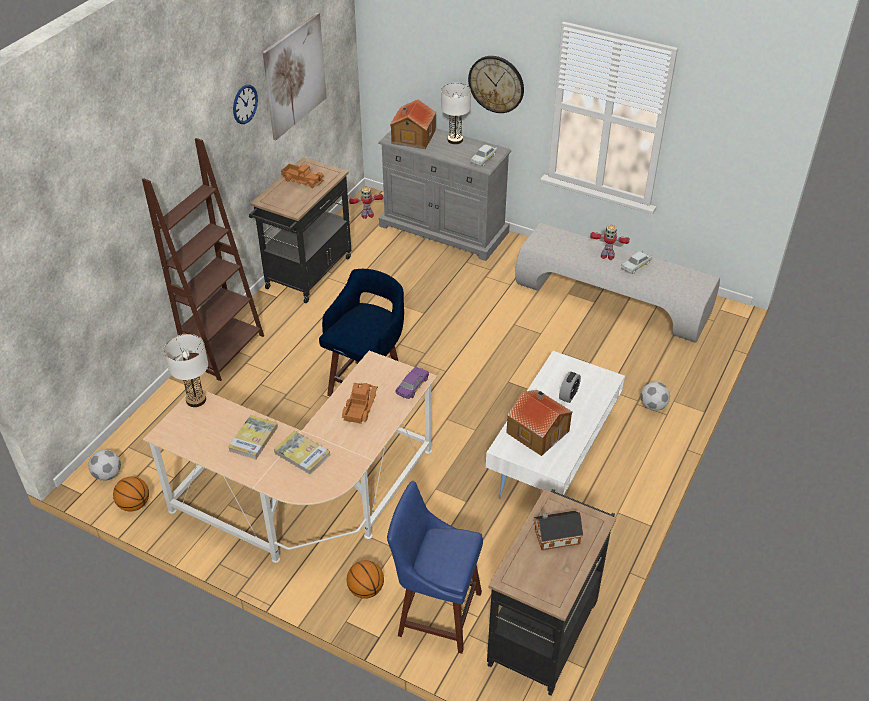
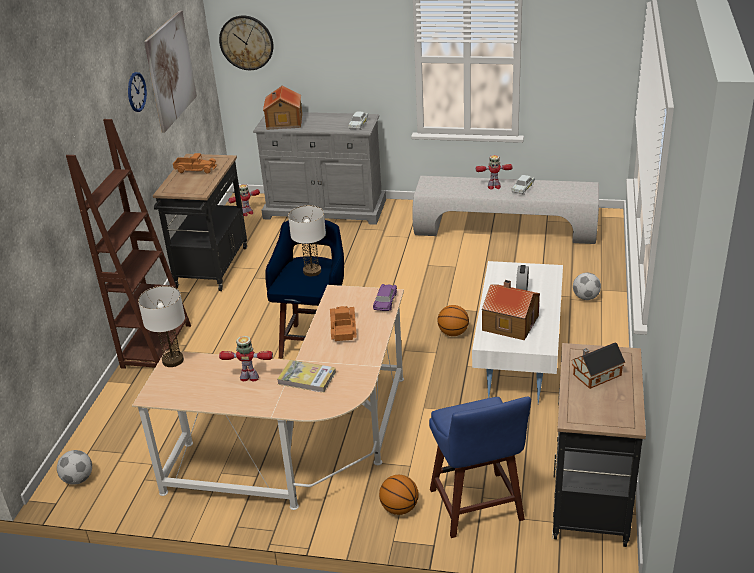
camera: 15 degrees left, 10 degrees down
(134, 505) = (119, 498): basketball -> basketball (453, 333)
(253, 439) = (250, 378): book -> toy robot
(435, 611) = (477, 508): blue chair -> blue chair turned 105 degrees counterclockwise
(455, 140) = (324, 117): table lamp -> table lamp (312, 271)
(496, 84) = (356, 54): wall clock -> wall clock (246, 42)

